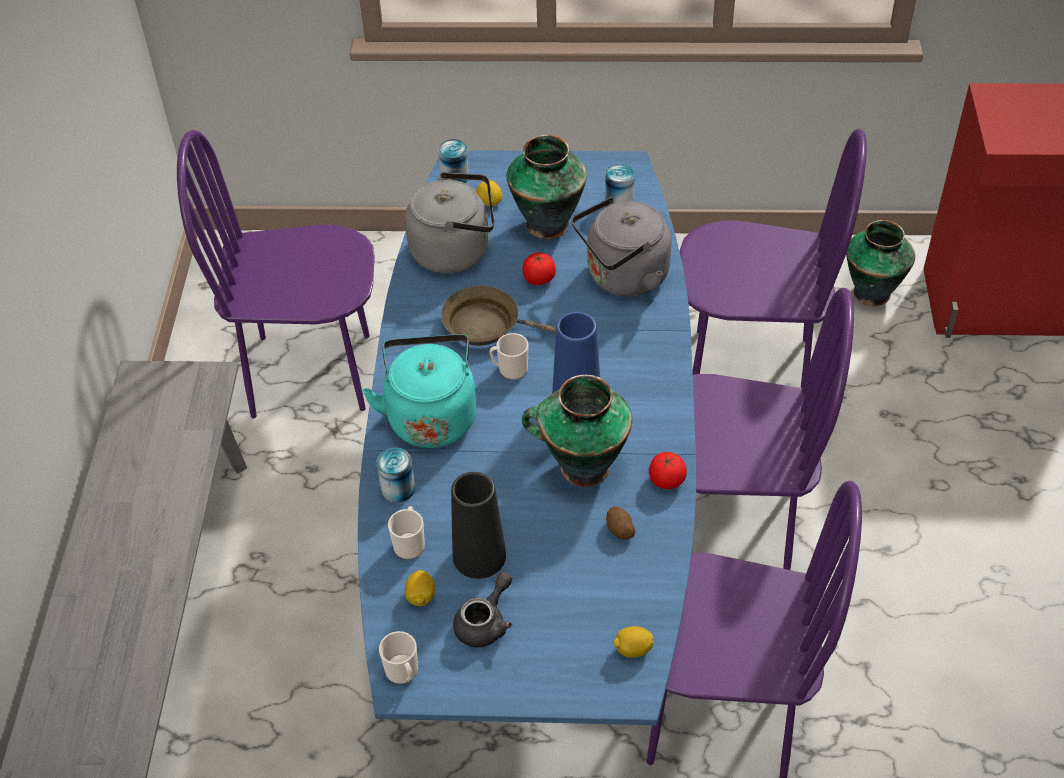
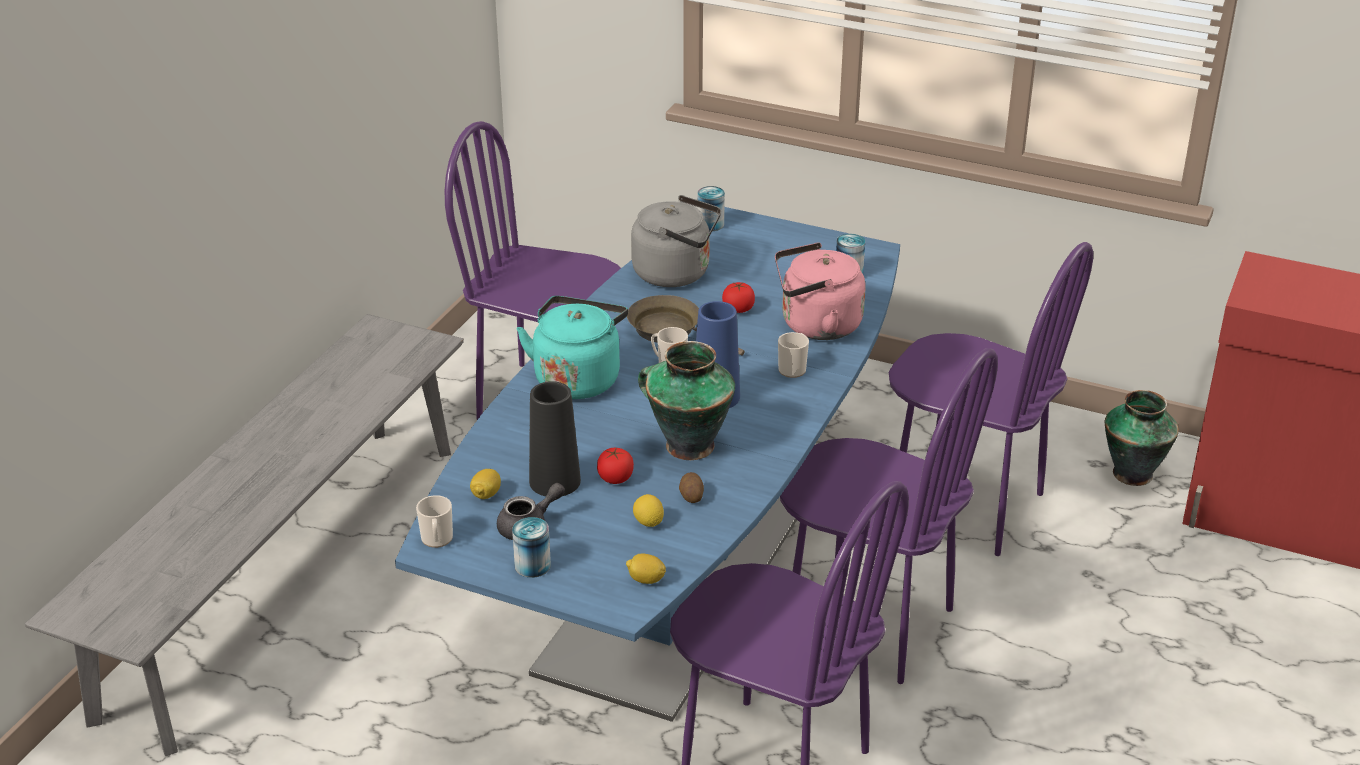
camera: 20 degrees right, 15 degrees down
(398, 488) = (516, 419): can -> can (532, 565)
(410, 543) = (501, 457): mug -> mug (793, 368)
(489, 202) = (729, 248): lemon -> lemon (648, 522)
(548, 222) = (773, 273): vase -> none
(623, 277) = (816, 326): grey kettle -> pink kettle
(666, 480) = (758, 473): tomato -> tomato (615, 478)

